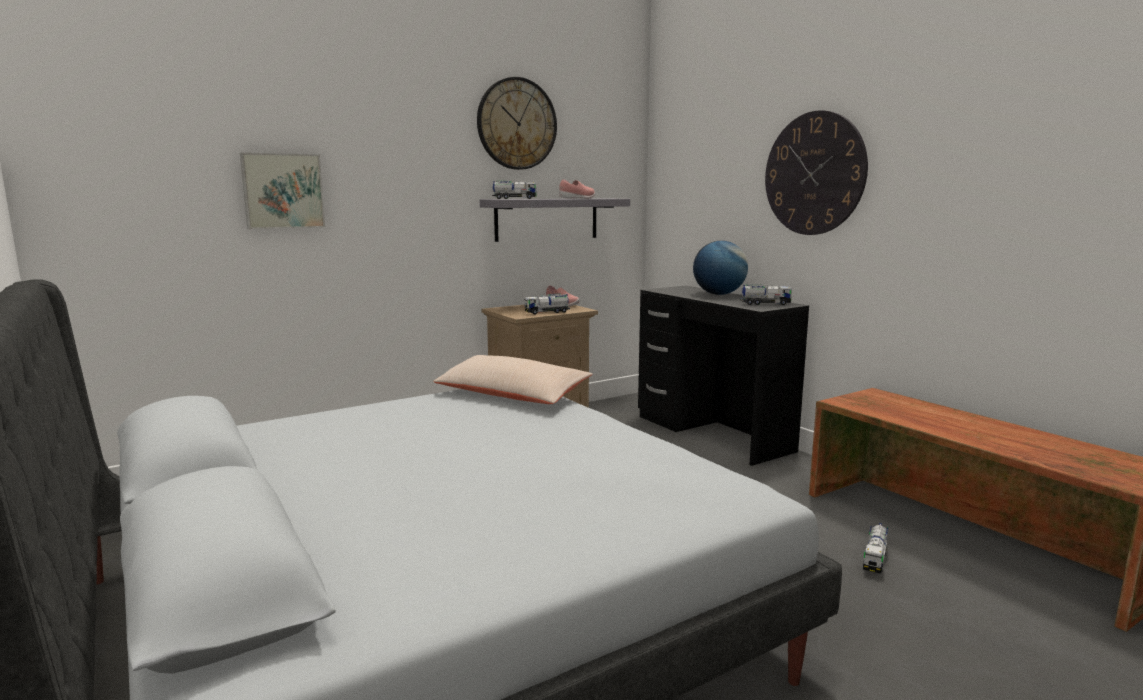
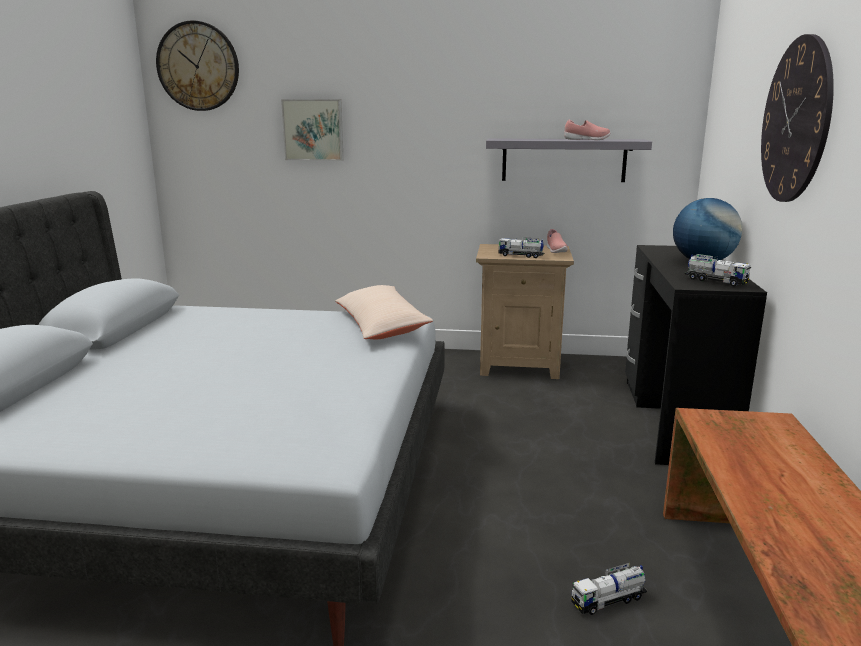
camera: 40 degrees right, 5 degrees up
(514, 198) = (517, 139): toy truck -> none
(516, 124) = (534, 61): wall clock -> wall clock (198, 66)

